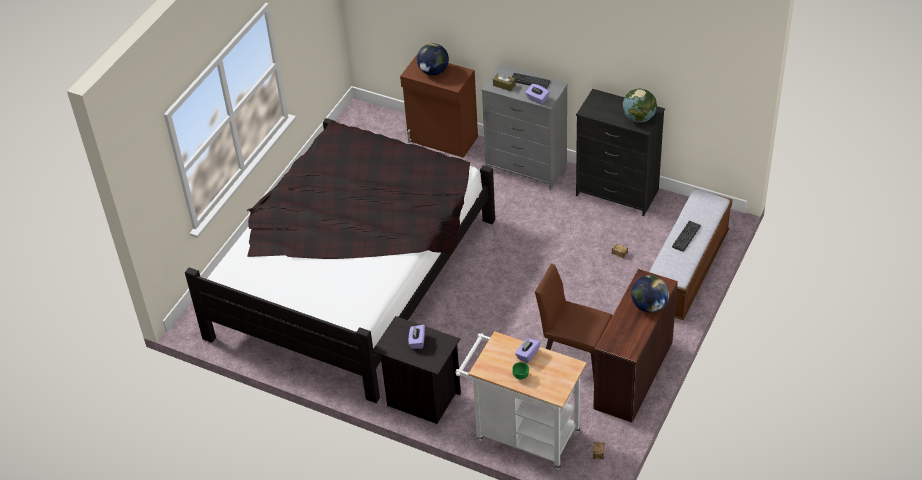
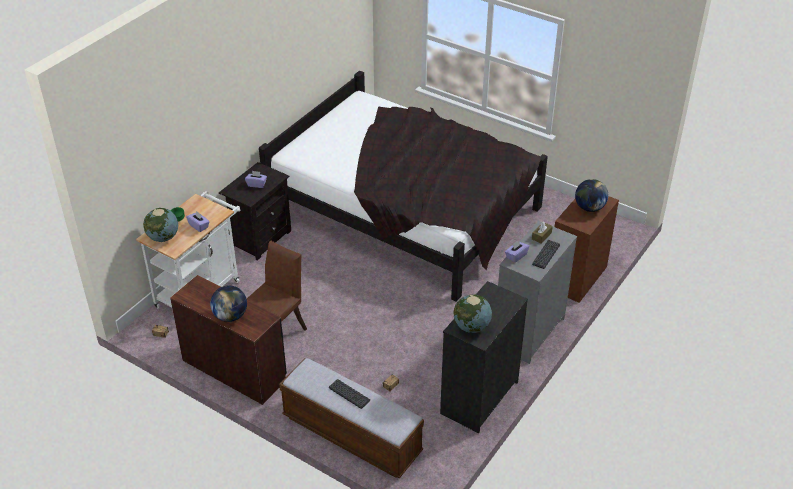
camera: 95 degrees right, 5 degrees down
(554, 381) = (163, 238): none -> globe

